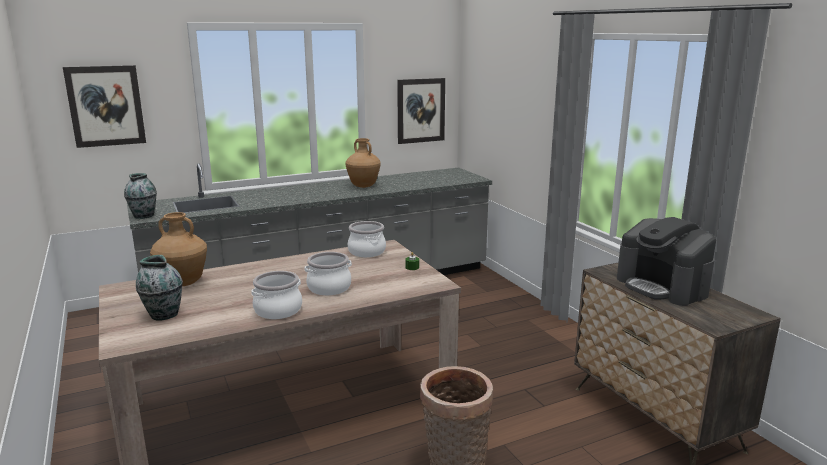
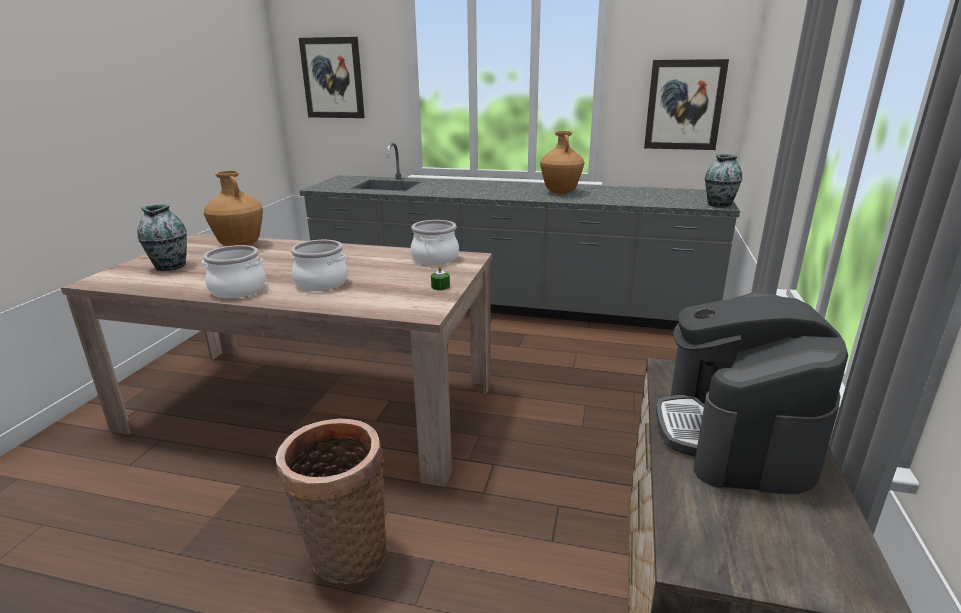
camera: 40 degrees right, 5 degrees up
(144, 216) = (323, 186): vase -> vase (719, 205)

